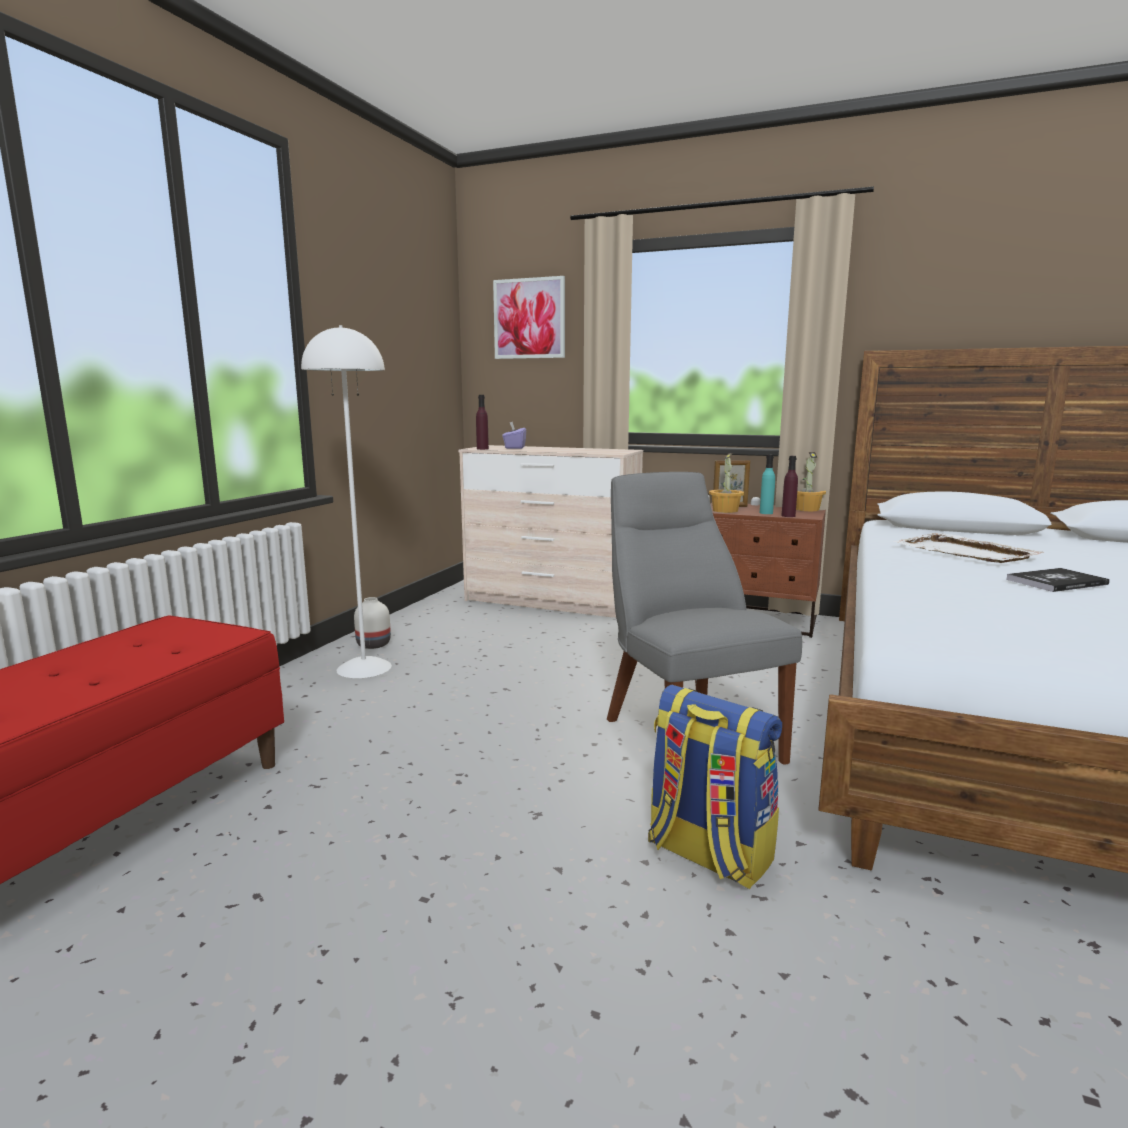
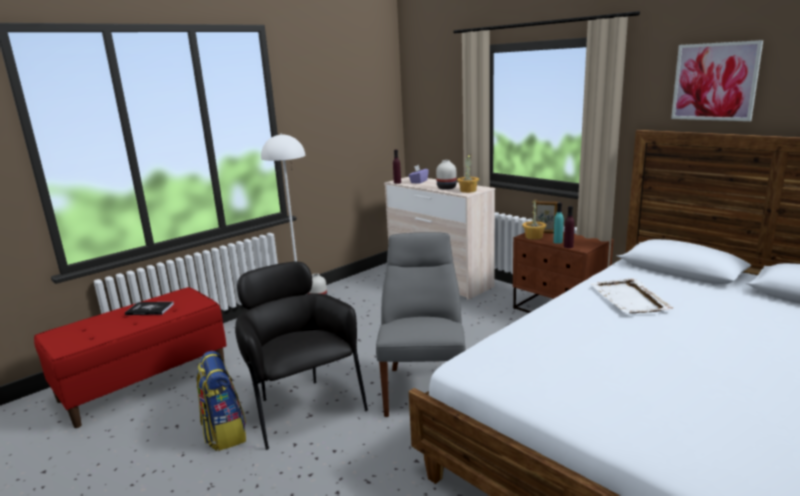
camera: 25 degrees right, 5 degrees up
(508, 803) = (302, 407): none -> black armchair
(529, 318) = (437, 94): picture -> picture (714, 82)
(574, 450) = (447, 188): none -> white vase
(707, 854) = (365, 454): backpack -> backpack (224, 432)
(806, 509) = (594, 239): potted plant -> potted plant (468, 190)
(1056, 582) = (633, 336): book -> book (150, 309)

